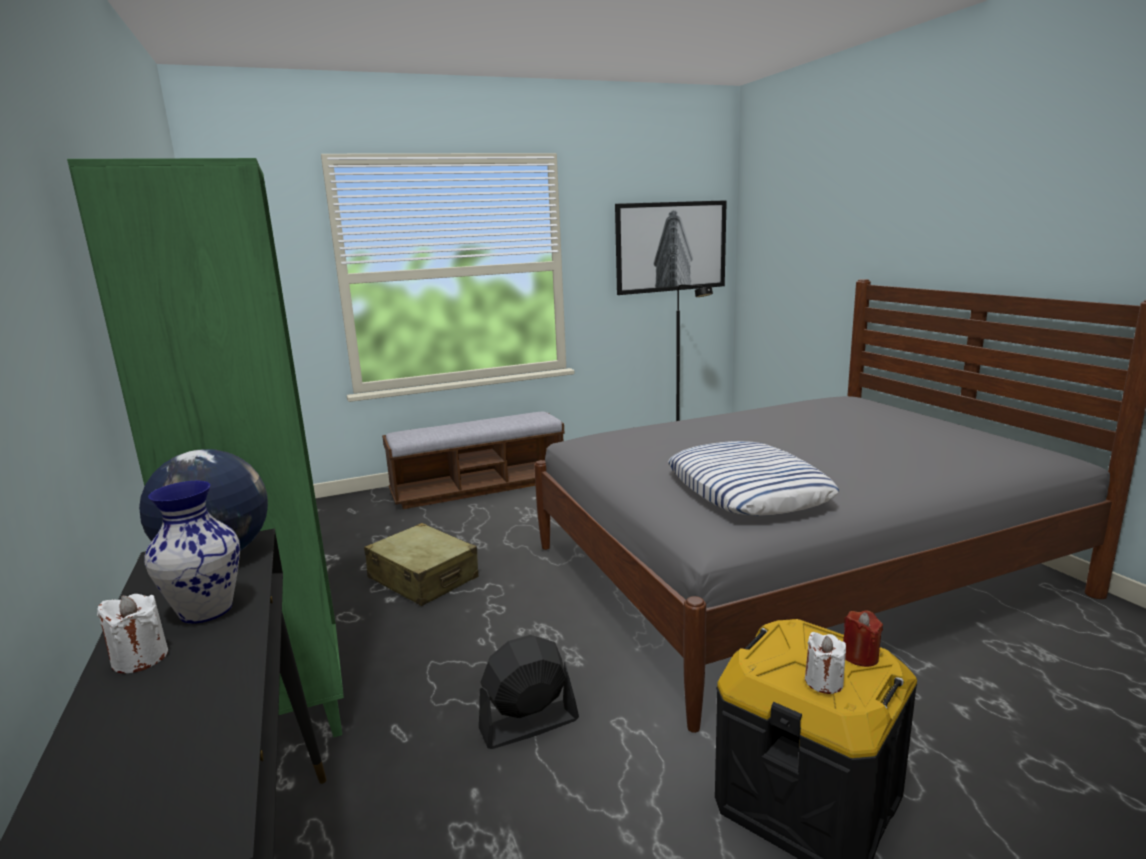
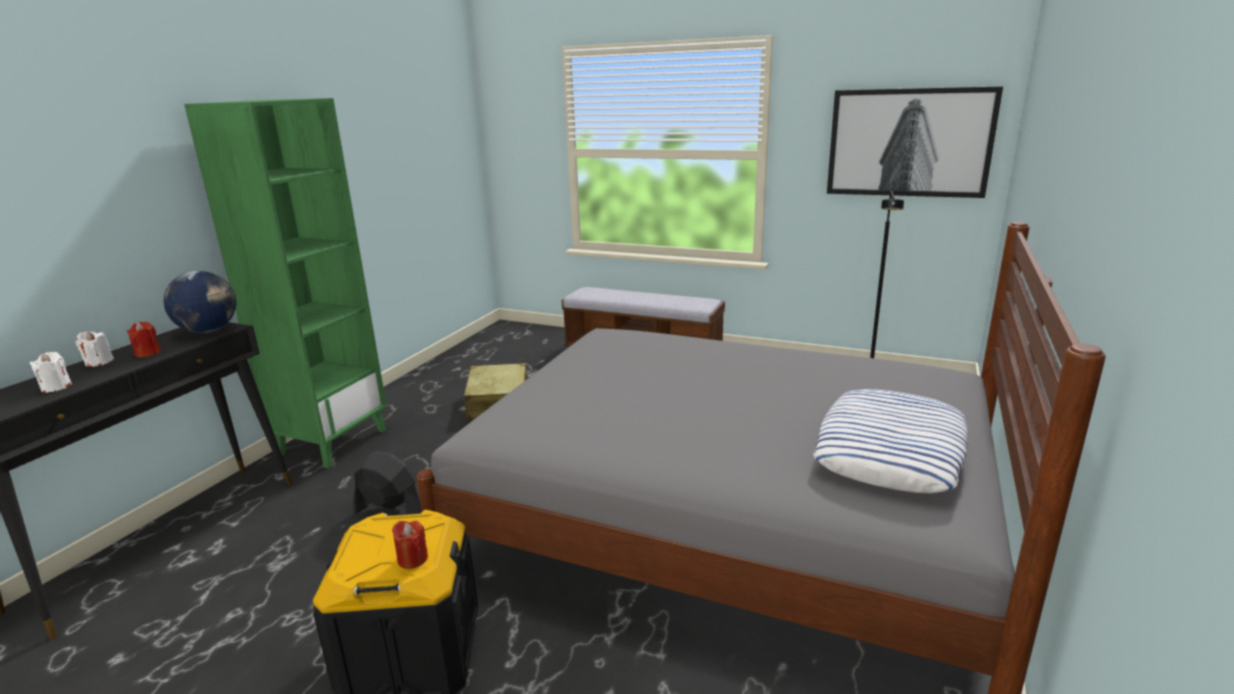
camera: 45 degrees right, 5 degrees up
(204, 611) = (148, 353): vase -> red candle
(747, 490) = (573, 413): pillow -> pillow (890, 451)
(823, 682) = (363, 555): white candle -> white candle (56, 387)

